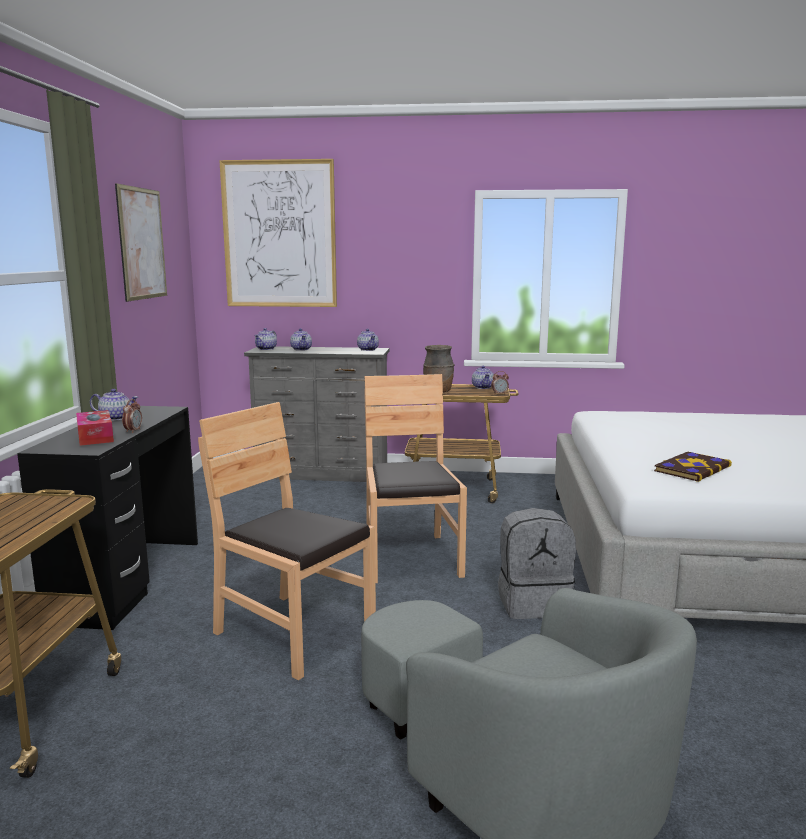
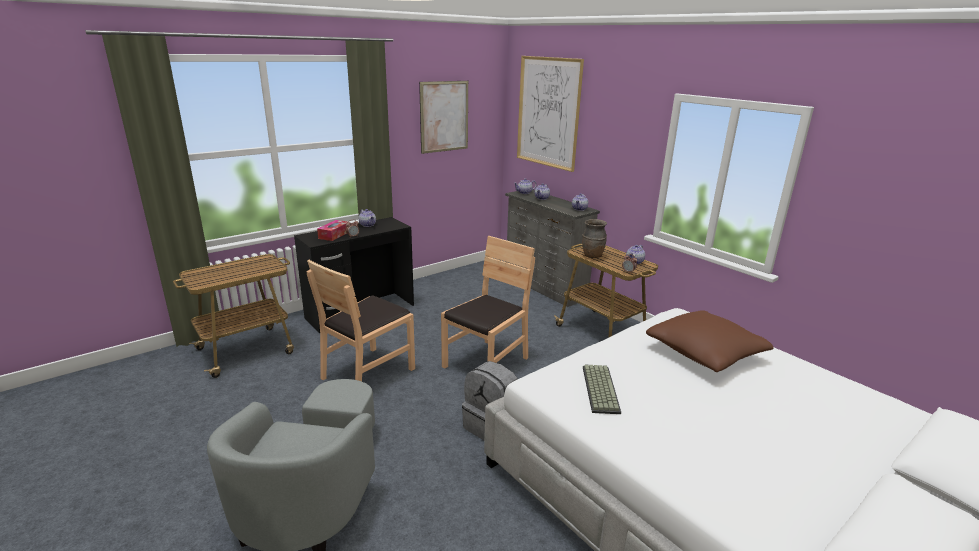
camera: 45 degrees right, 10 degrees up
(293, 632) = (367, 372): brown chair -> brown chair turned 135 degrees counterclockwise
(678, 426) = (705, 353): none -> brown pillow
(691, 468) = (599, 388): book -> keyboard

